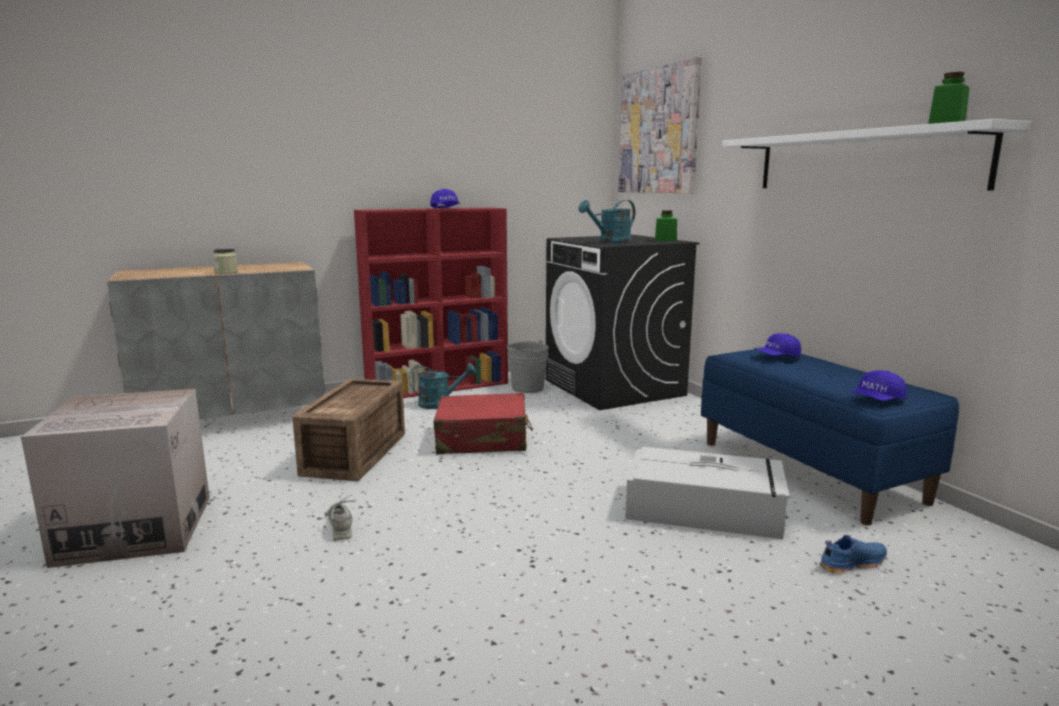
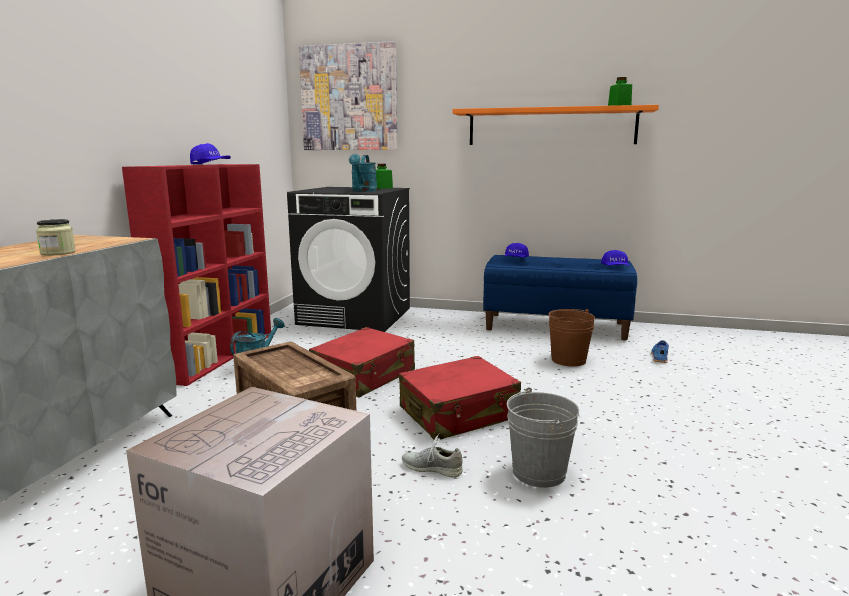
camera: 50 degrees left, 0 degrees up
(462, 501) = (459, 413): none -> red suitcase
(528, 388) = (297, 334): grey bucket -> grey bucket (538, 472)
(705, 509) = (568, 360): grey storage box -> brown bucket
(862, 161) = (551, 127): white shelf -> orange shelf

